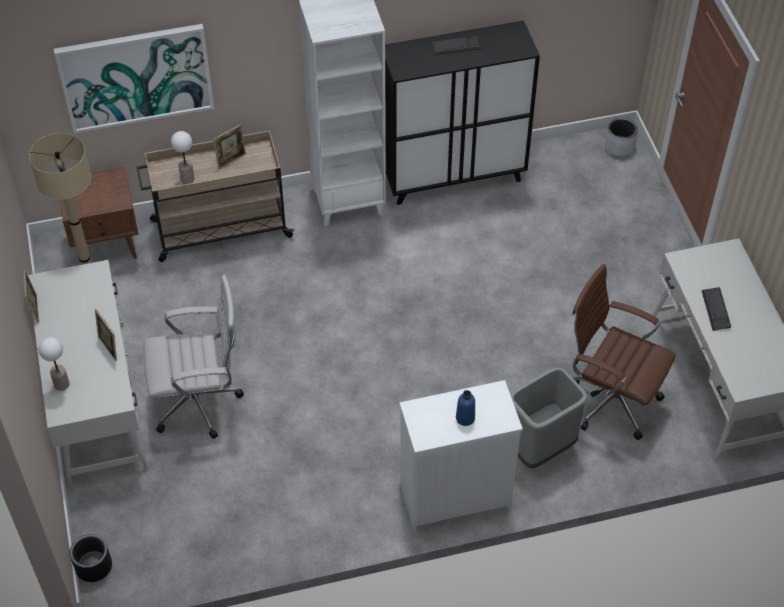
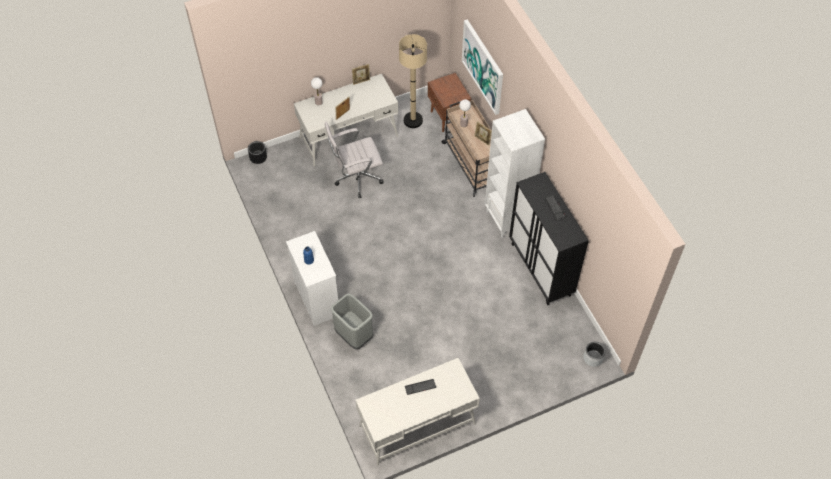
camera: 80 degrees right, 5 degrees up
(200, 402) = (356, 178): white office chair -> white office chair turned 90 degrees clockwise
(610, 400) = (391, 368): brown office chair -> none

